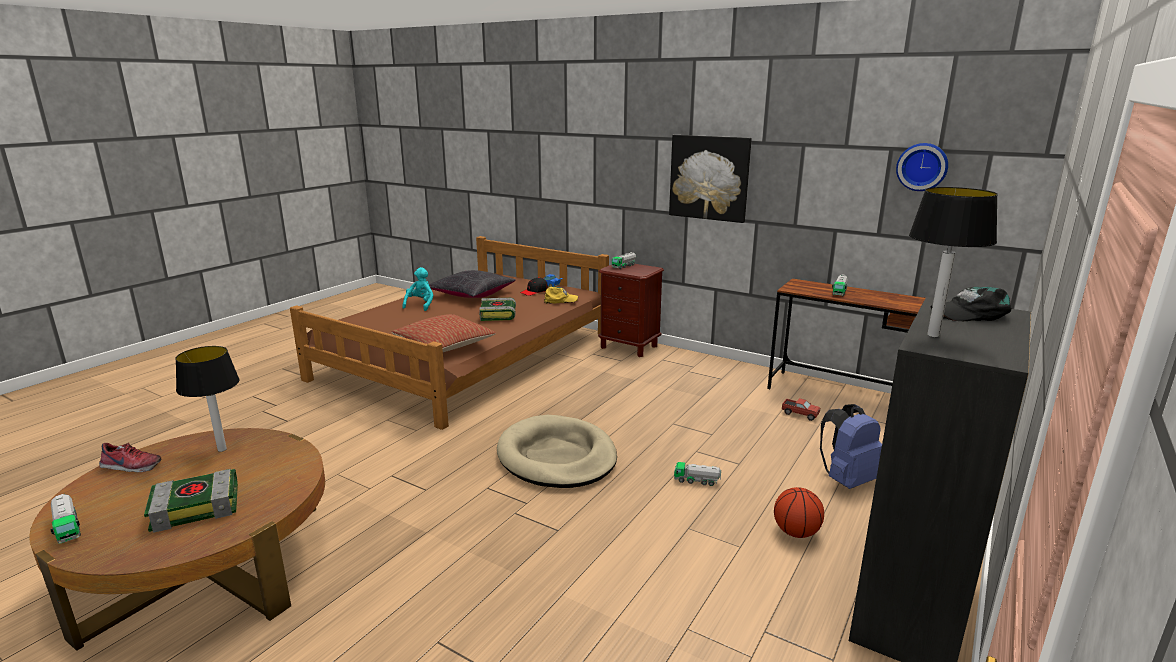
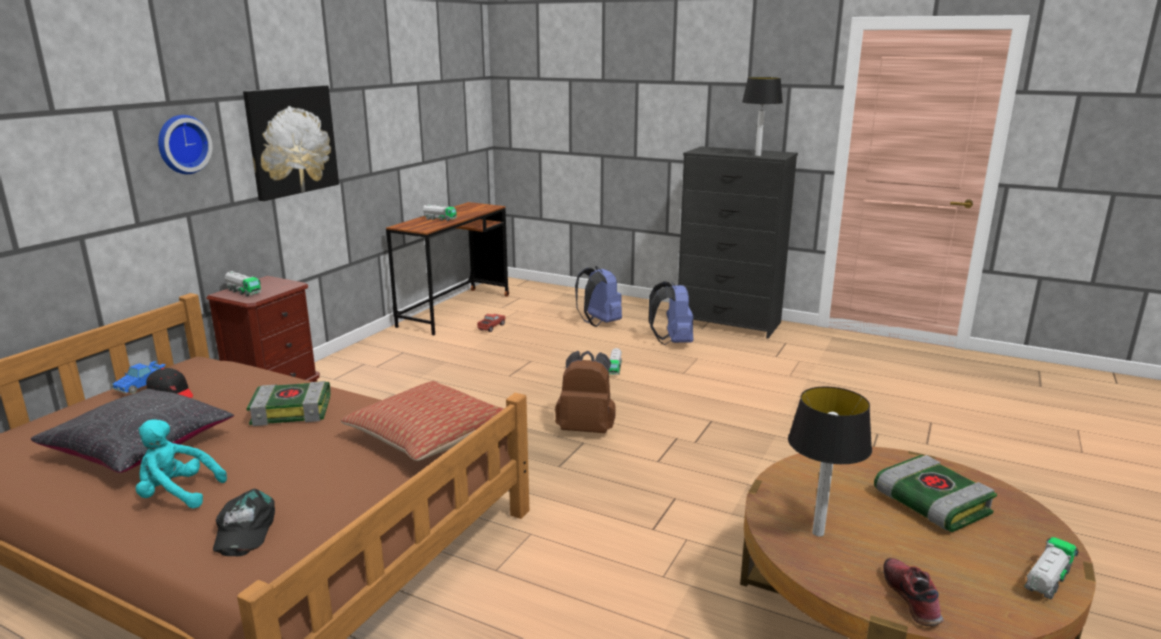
camera: 95 degrees left, 0 degrees up
(557, 457) = (586, 429): beige dog bed -> brown backpack
(560, 300) = (239, 372): yellow cap -> none
(796, 533) = (672, 342): basketball -> blue backpack
(922, 166) = (437, 96): wall clock -> wall clock (182, 144)
(970, 313) = (714, 150): black cap -> black cap (244, 529)

